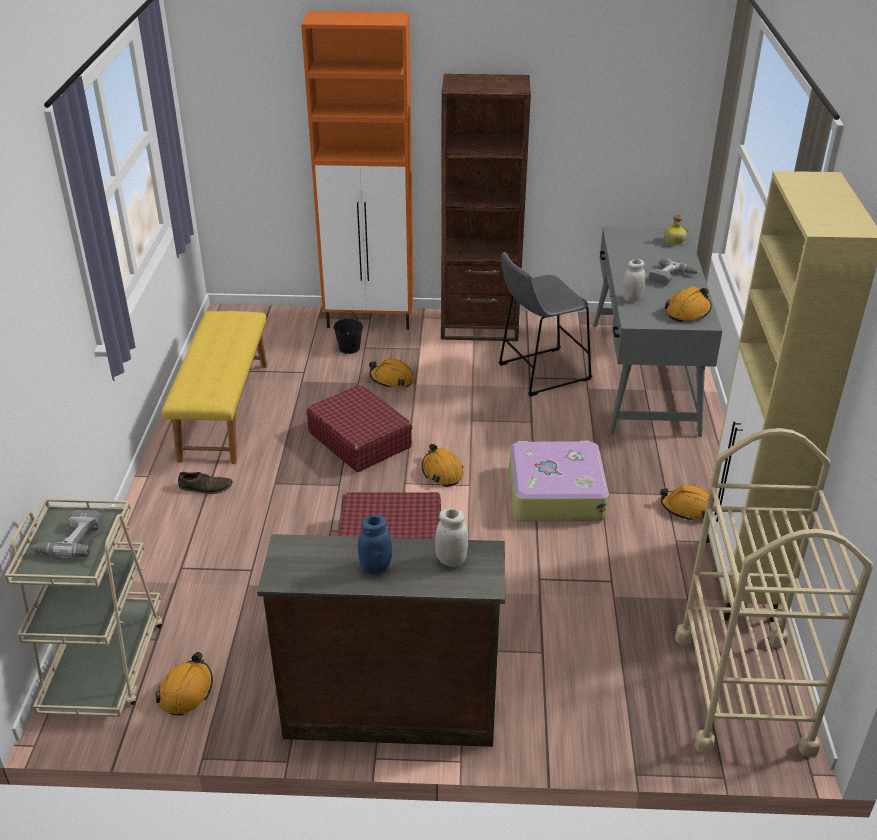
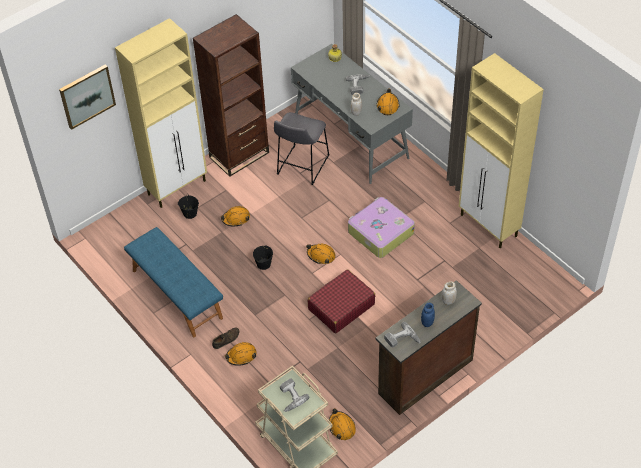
camera: 40 degrees left, 15 degrees up
(223, 410) = (176, 294): yellow bench -> blue bench
(256, 77) = (87, 96): none -> picture
(303, 564) = (402, 340): none -> power drill
(359, 439) = (263, 264): red suitcase -> black bucket
(370, 320) = (177, 187): orange cabinet -> beige cabinet
(687, 508) = (439, 203): orange hard hat -> orange hard hat (241, 356)
(742, 691) = (532, 274): beige cart -> none

